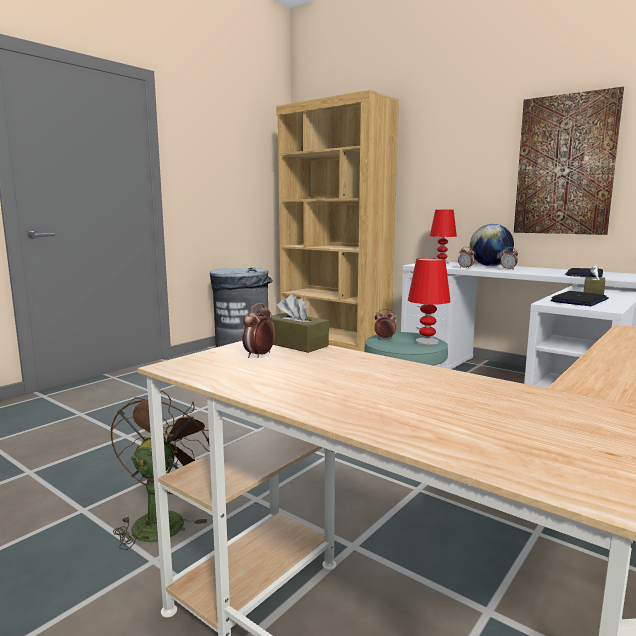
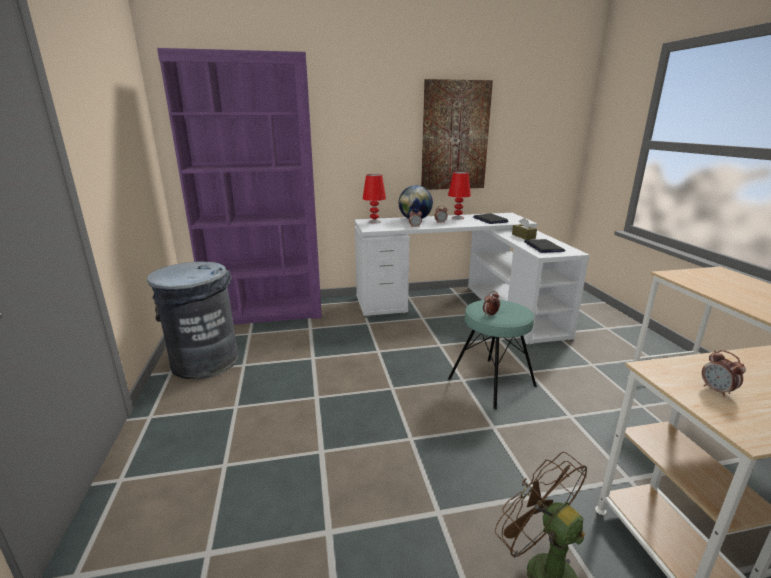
camera: 50 degrees left, 10 degrees up
(295, 344) = (678, 366): brown tissue box -> none
(334, 340) = (266, 312): brown bookcase -> purple bookcase
(426, 341) = (514, 307): red table lamp -> red table lamp (457, 218)

